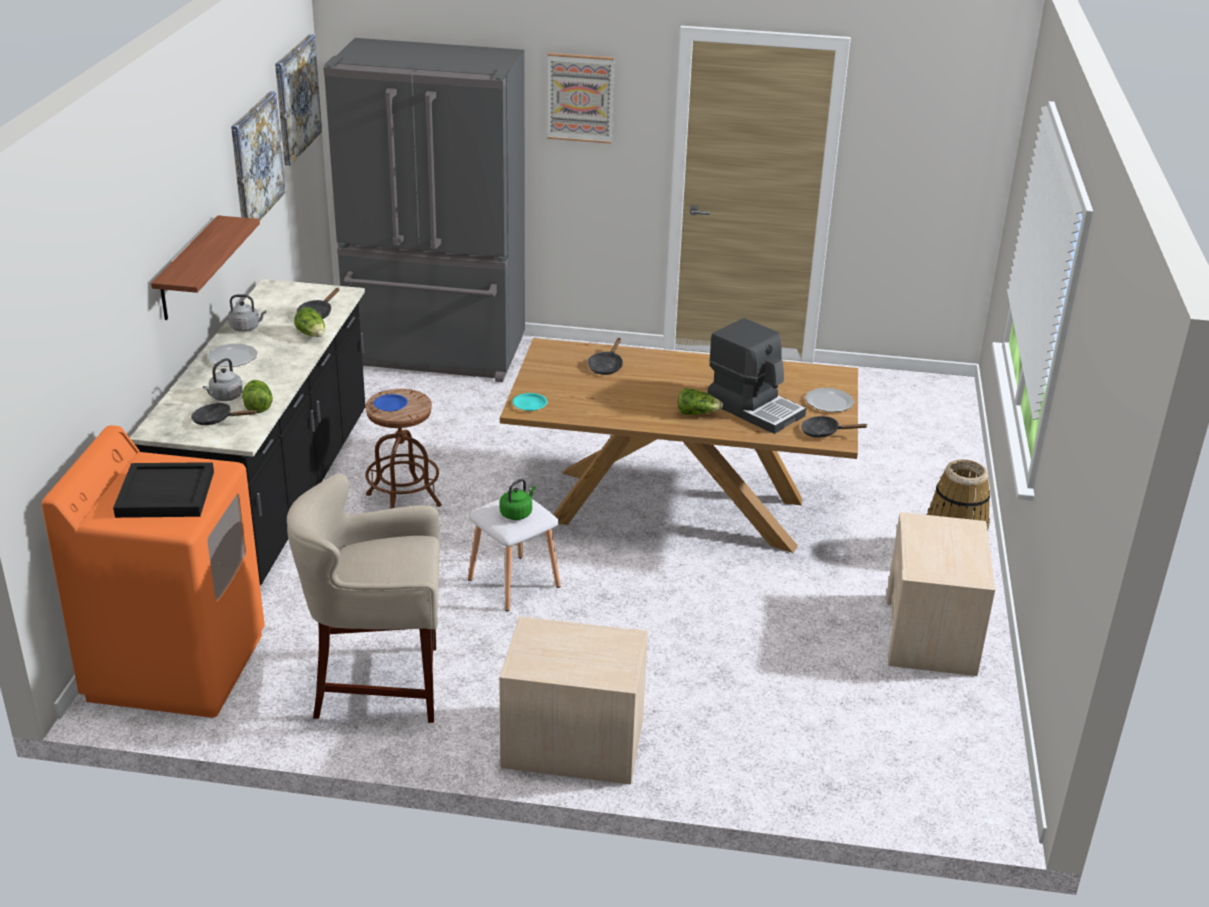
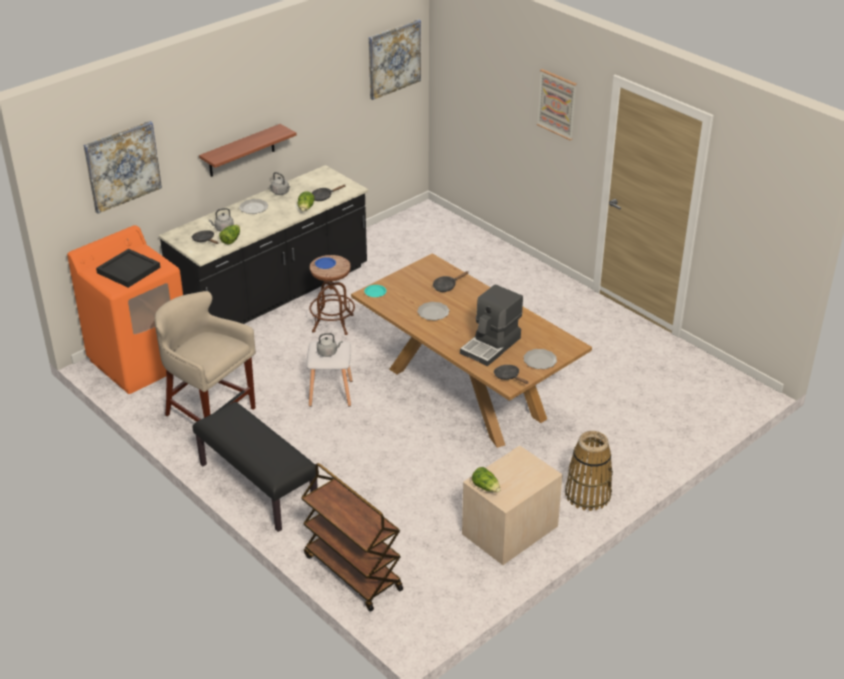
camera: 40 degrees right, 5 degrees up
(256, 160) = (334, 94): picture -> picture (122, 166)
(436, 354) = (454, 242): grey fridge -> none
(517, 513) = (328, 352): green kettle -> grey kettle
(572, 743) = (257, 486): beige nightstand -> black bench
(633, 399) = (433, 312): none -> plate
(696, 413) = (454, 335): lettuce -> lettuce (486, 487)
(755, 408) = (491, 345): coffee machine -> coffee machine turned 45 degrees clockwise
(834, 781) = (352, 572): none -> brown cart

